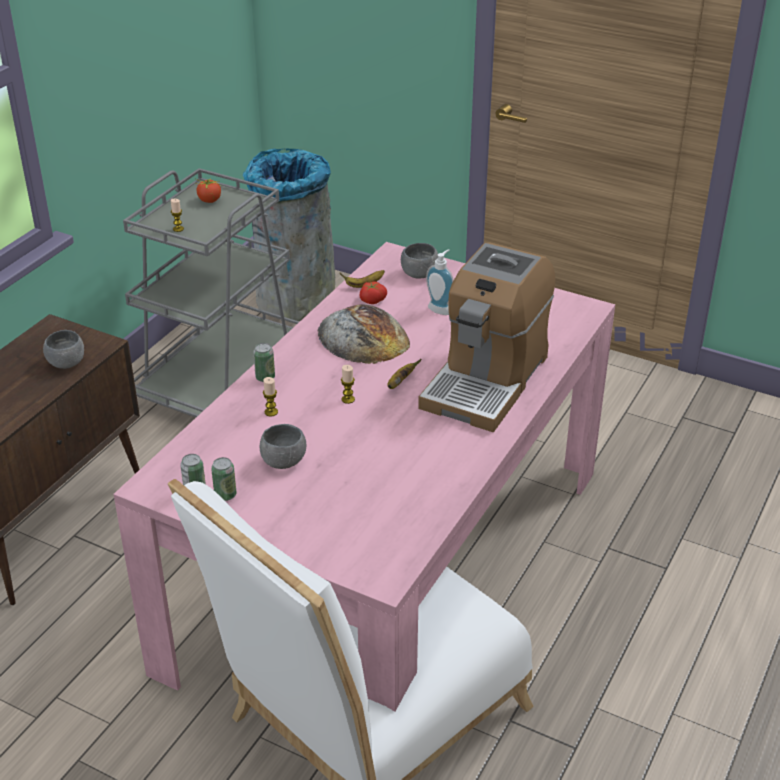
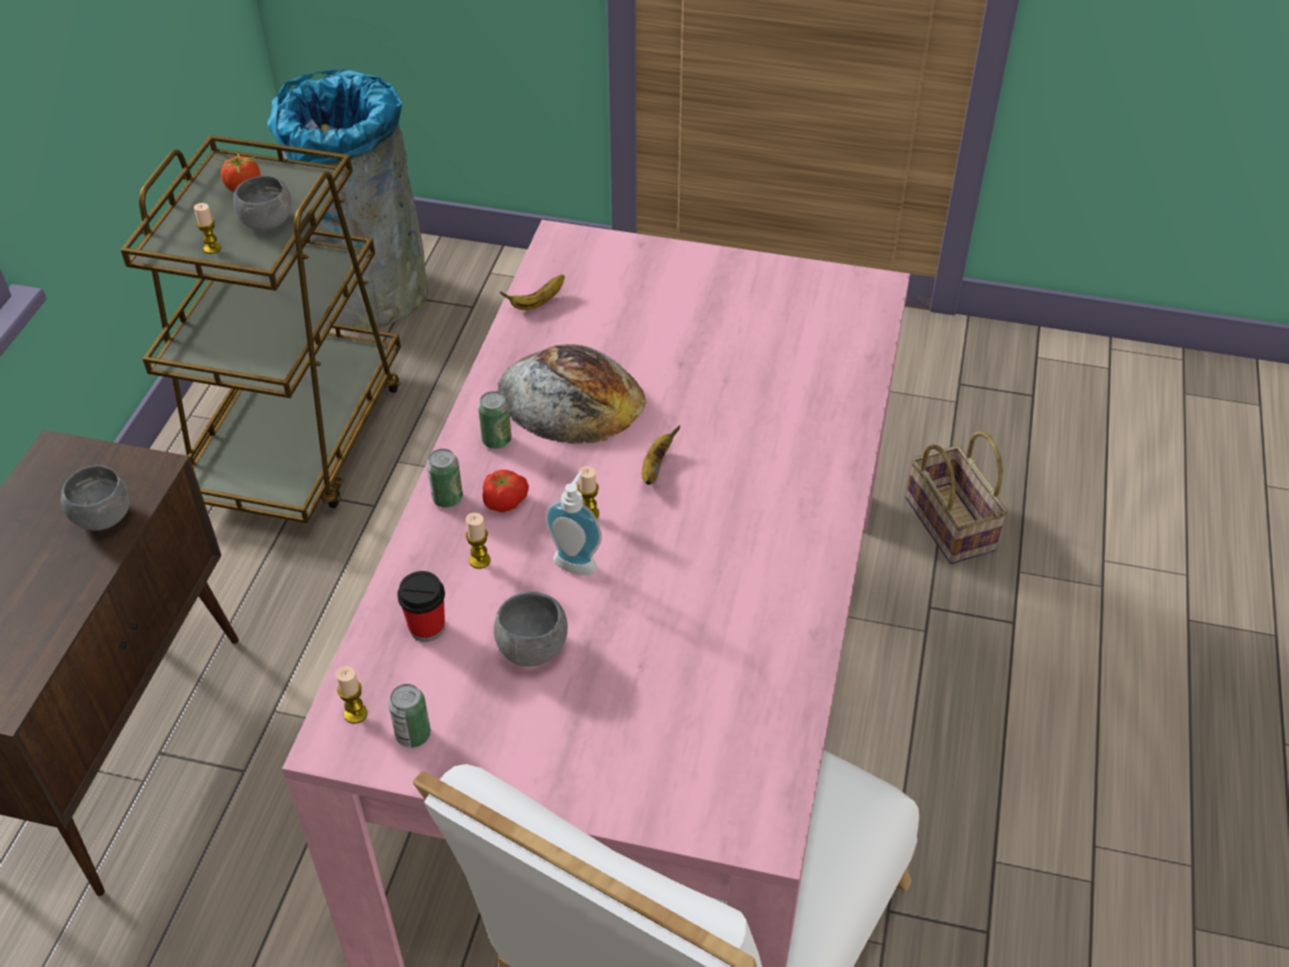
camera: 15 degrees left, 10 degrees up
(166, 475) = (355, 714): none -> candle
(220, 376) = (298, 438): grey cart -> brown cart
(225, 440) = (427, 627): none -> cup
(225, 495) = (464, 731): can -> can (496, 440)
(372, 300) = (559, 327): tomato -> tomato (504, 500)
(419, 274) = (612, 269): grey bowl -> grey bowl (266, 222)
(441, 308) = (667, 324): soap dispenser -> soap dispenser (577, 561)
(486, 380) = (779, 440): coffee machine -> none
(644, 502) = (952, 525): none -> basket

